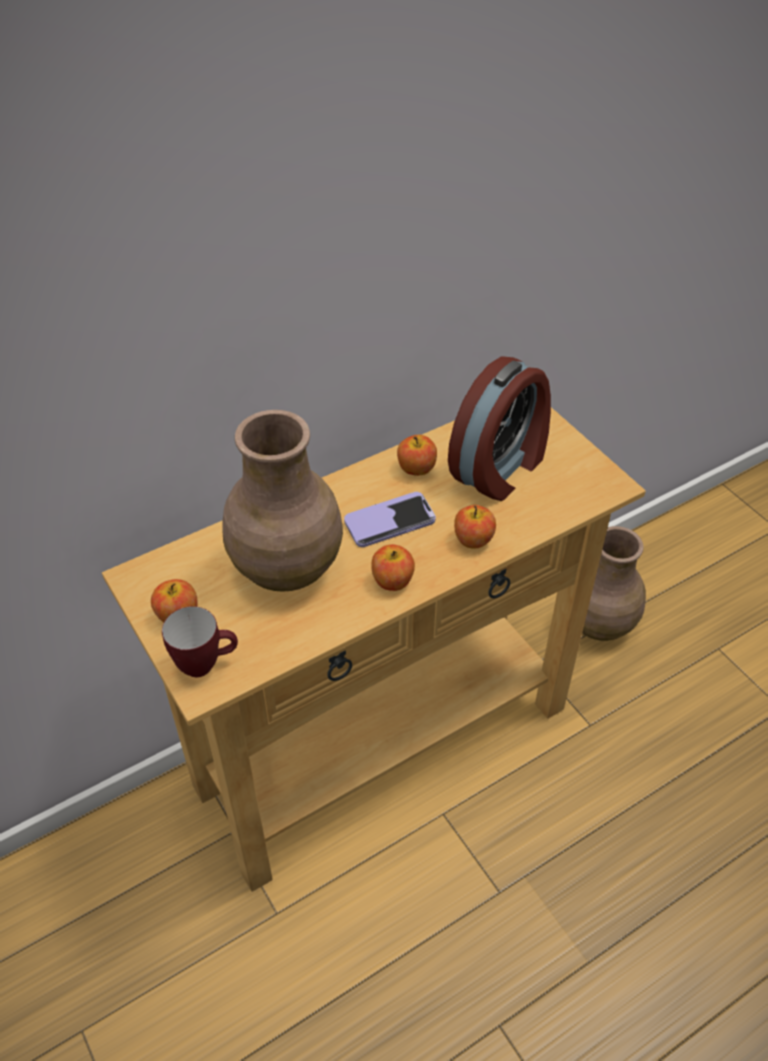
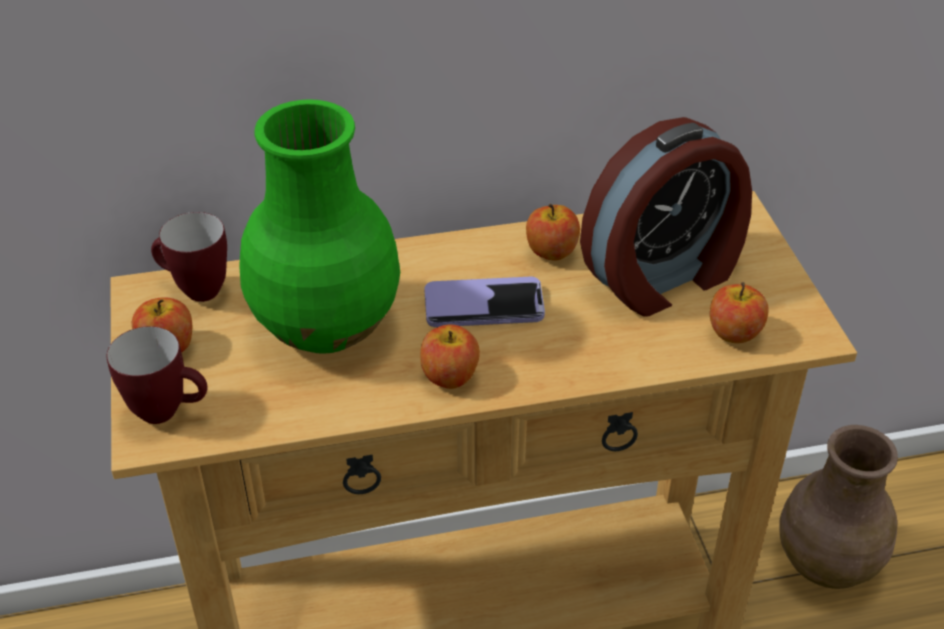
camera: 20 degrees right, 5 degrees down
(173, 565) = (194, 290): none -> mug
(286, 566) = (326, 325): brown vase -> green vase
(473, 540) = (582, 354): apple -> apple (734, 333)

